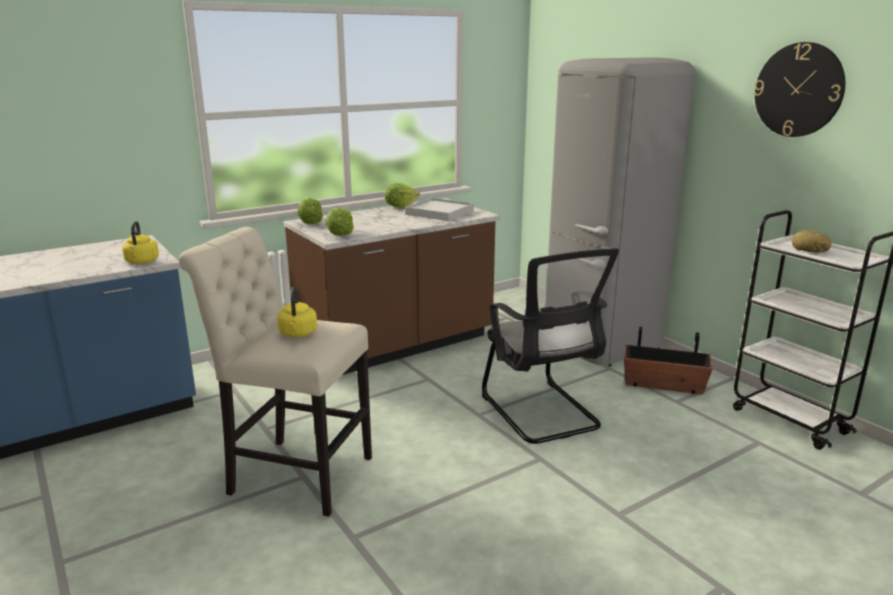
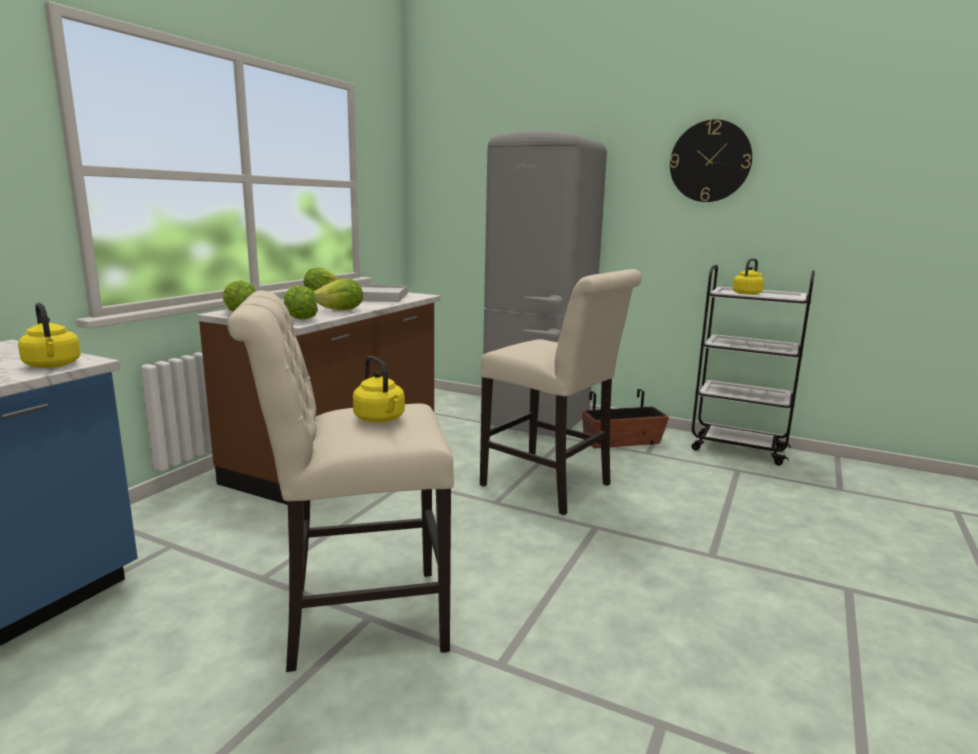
camera: 30 degrees left, 5 degrees down
(385, 227) = (341, 310): none -> lettuce
(541, 413) = (551, 487): chair -> beige stool
(809, 249) = (747, 294): bread -> yellow kettle

